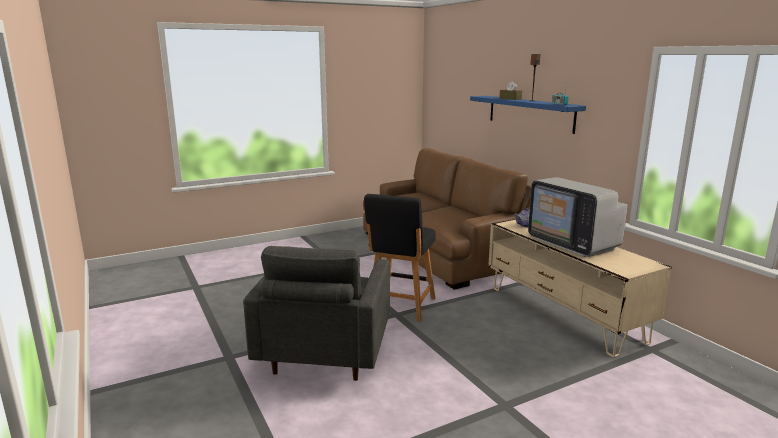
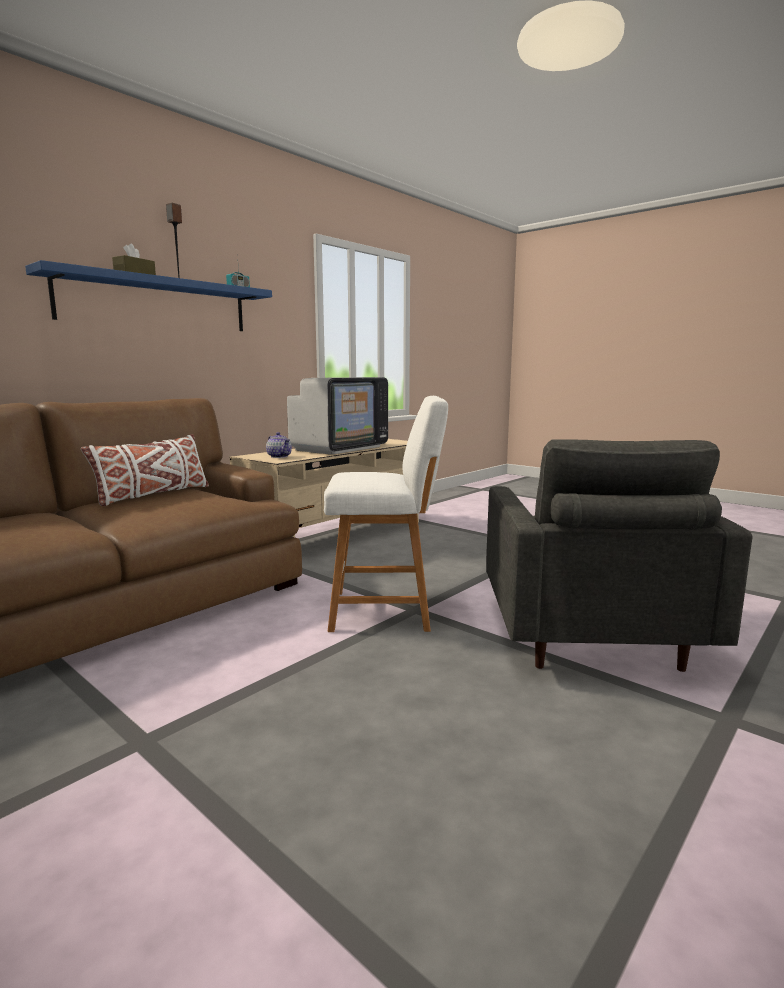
camera: 110 degrees left, 5 degrees down
(324, 354) = (587, 636): grey armchair -> grey armchair turned 105 degrees clockwise
(400, 307) = (386, 610): black stool -> white stool
(462, 213) = (153, 495): none -> white pillow

